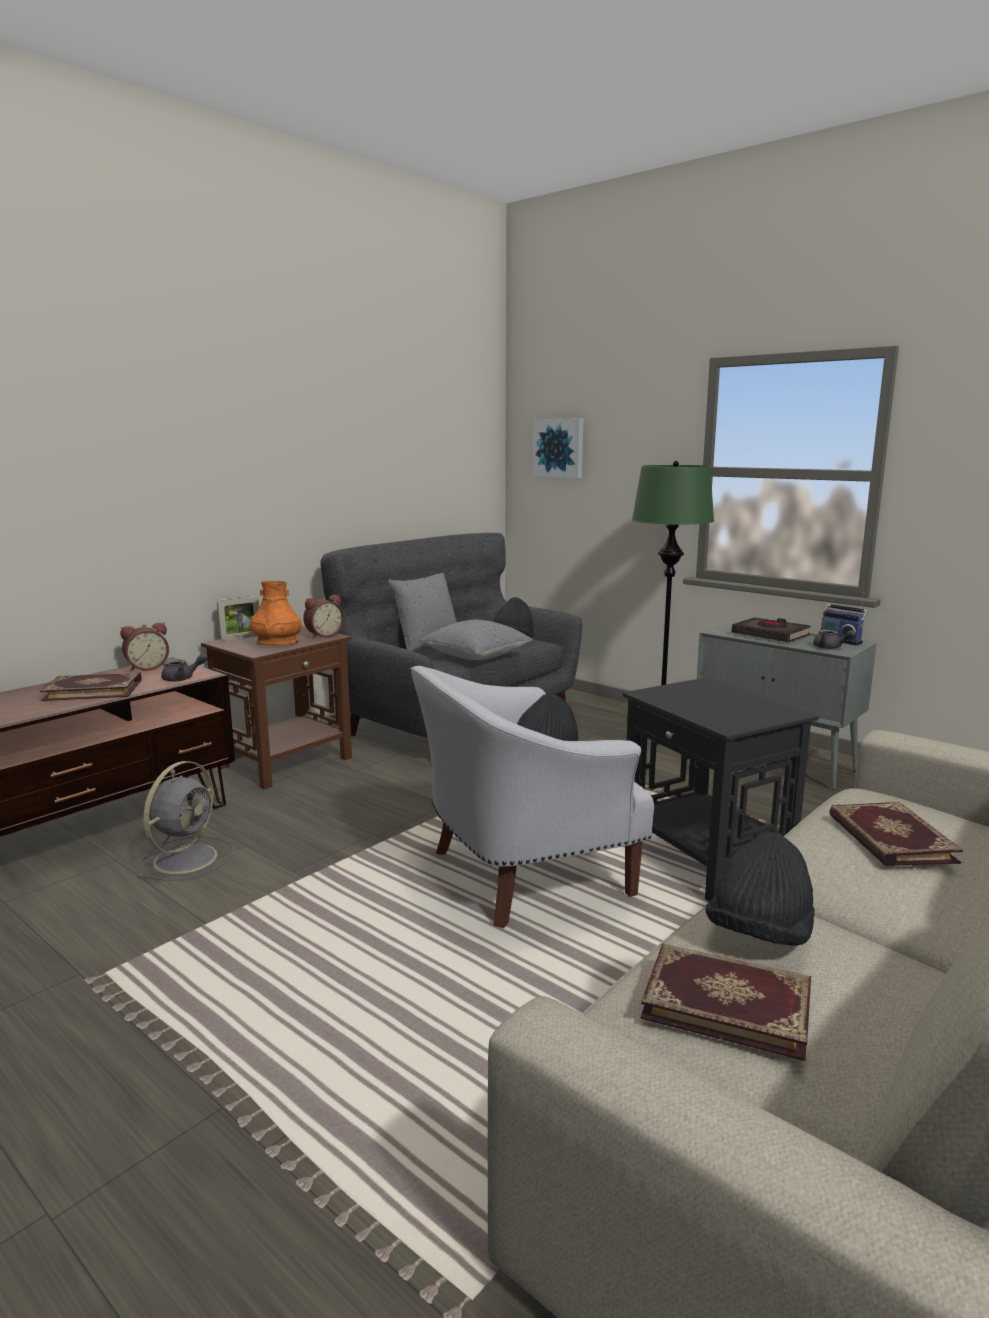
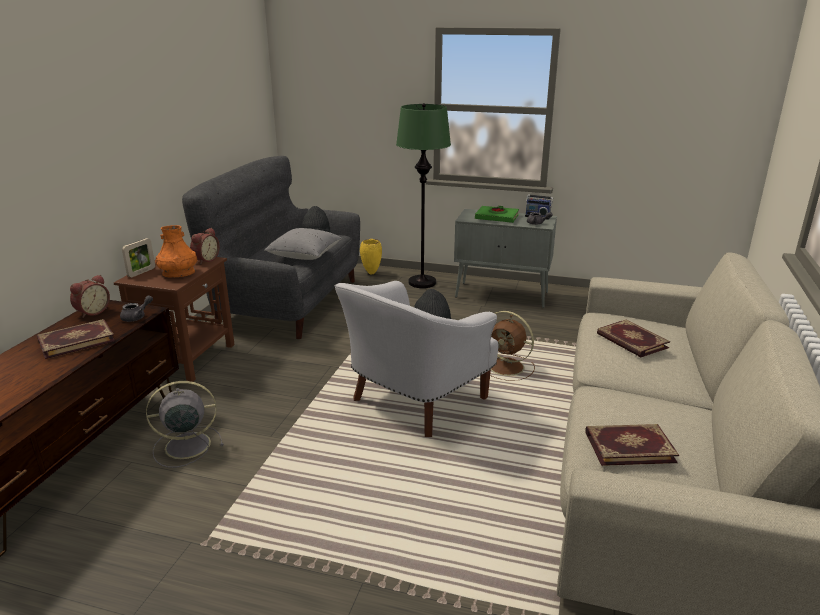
camera: 25 degrees left, 10 degrees up
(187, 858) = (185, 446): grey fan -> grey fan turned 105 degrees counterclockwise
(427, 647) = (258, 251): grey pillow -> none
(559, 448) = (320, 87): picture -> none
(597, 707) = (371, 273): none -> yellow vase
(706, 860) = (507, 367): black side table -> brown fan
(759, 935) = (615, 409): black hat -> none
(770, 635) = (497, 217): black book -> green book

